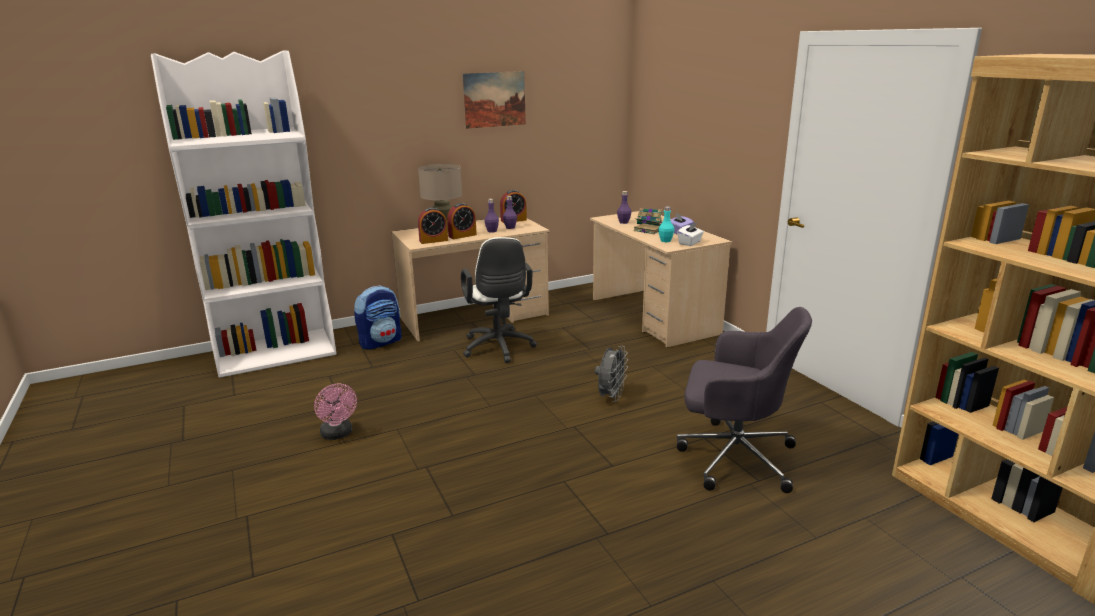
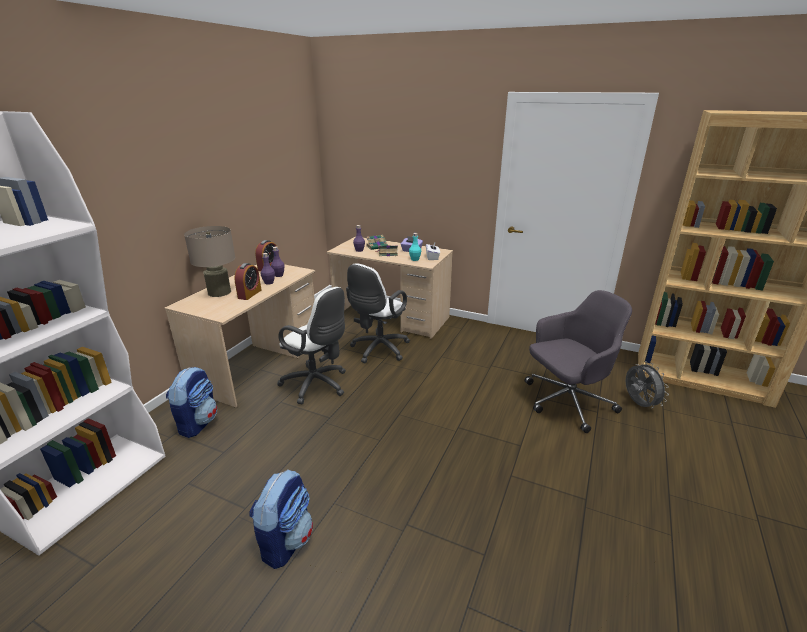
camera: 40 degrees left, 5 degrees up
(338, 434) = (286, 541): pink fan -> backpack
(433, 241) = (230, 306): alarm clock -> none
(494, 99) = (230, 156): picture -> none
(594, 340) = (378, 350): none -> white office chair
(610, 397) = (449, 392): grey fan -> grey fan (638, 404)

